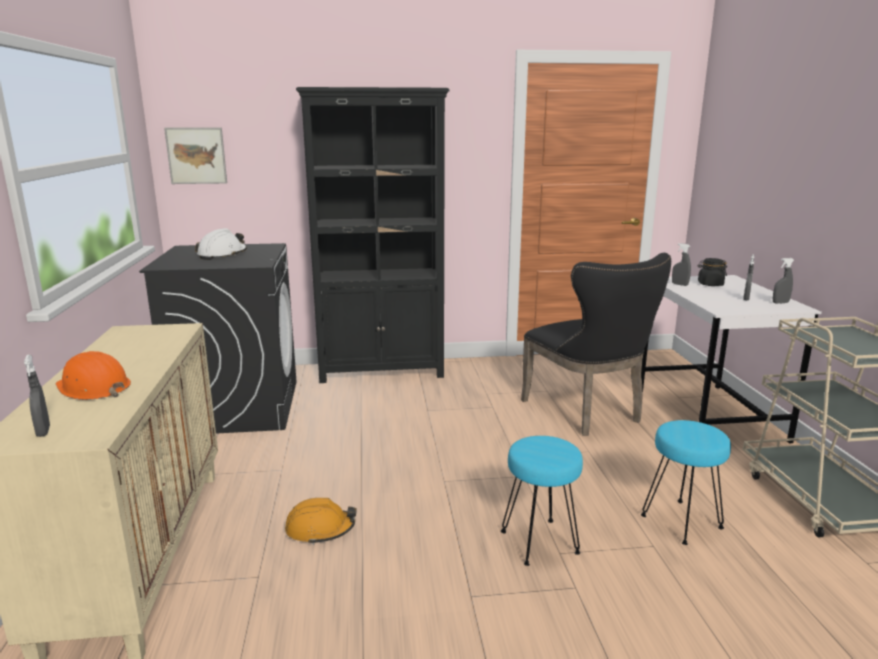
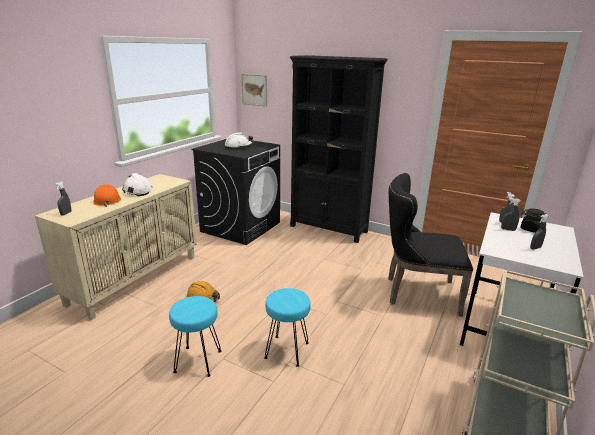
camera: 35 degrees right, 5 degrees up
(128, 359) = (137, 191): none -> white hard hat
(588, 412) = (416, 293): black chair -> black chair turned 90 degrees clockwise
(681, 521) = (381, 380): turquoise stool -> turquoise stool (198, 361)
(780, 303) = (560, 259): grey spray bottle -> grey spray bottle (508, 229)

